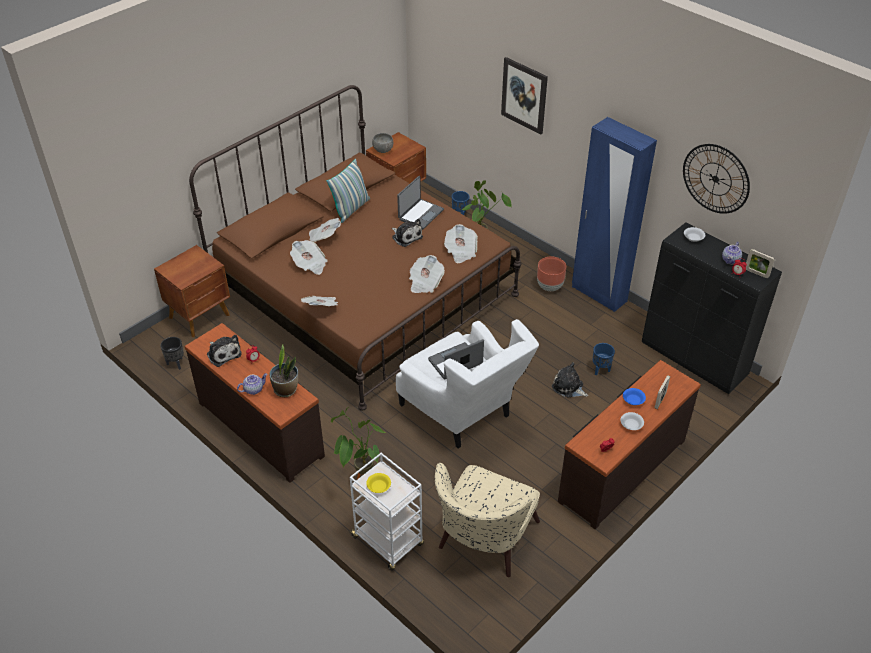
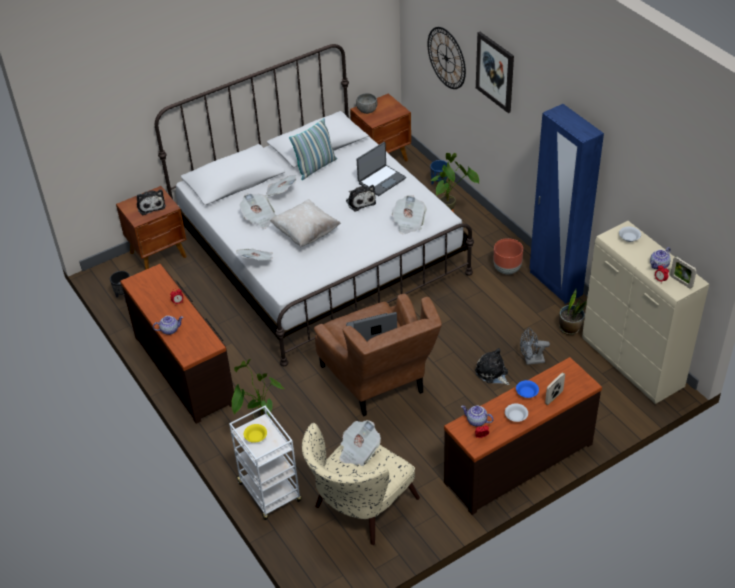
camera: 15 degrees right, 0 degrees up
(223, 353) = (152, 292): plush toy -> plush toy (150, 205)
(286, 389) = (198, 334): potted plant -> potted plant (570, 328)
(362, 274) = (306, 233): none -> beige pillow
(364, 294) = (319, 253): brown bed -> white bed
(425, 282) = (363, 249): newspaper -> newspaper (358, 451)
(463, 413) = (379, 383): white armchair -> brown armchair
(595, 436) = (476, 421): none -> teapot
(601, 370) = (531, 360): blue planter -> grey fan
(694, 360) = (632, 364): black cabinet -> beige cabinet
(715, 179) = (653, 180): wall clock -> wall clock (446, 58)

